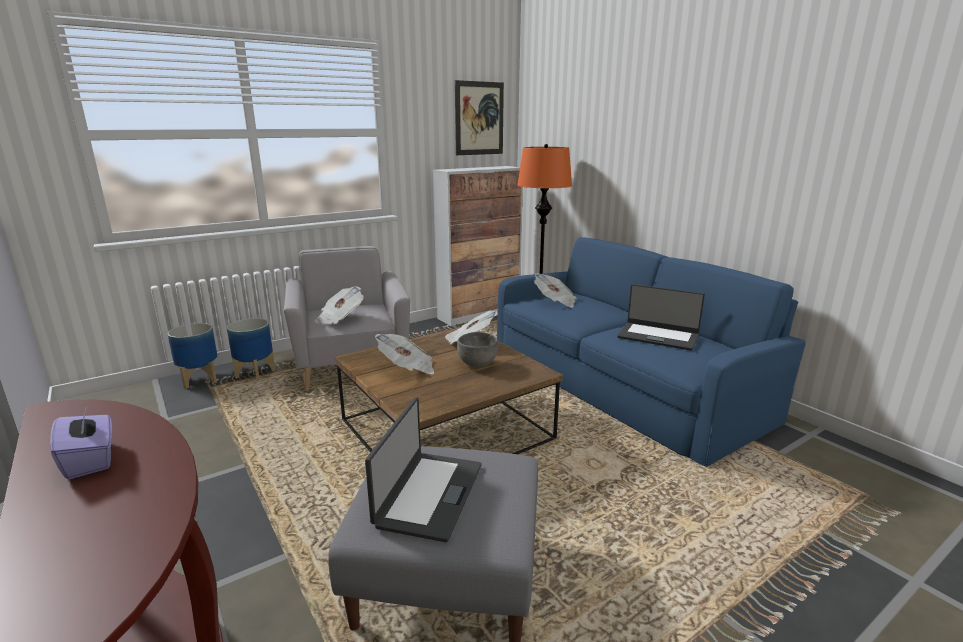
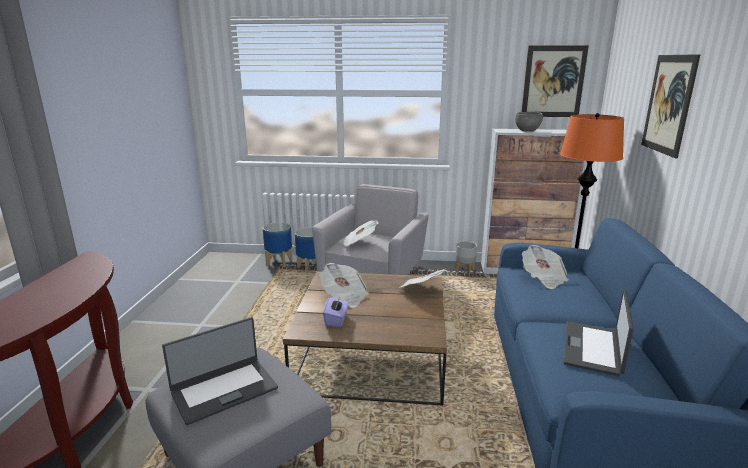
camera: 40 degrees right, 0 degrees up
(90, 460) = (54, 288): purple tissue box -> purple tissue box (336, 320)
(431, 328) = (464, 270): none -> grey planter
(477, 364) = (395, 312): grey bowl -> grey bowl (527, 131)
(617, 129) = (668, 104): none -> picture
(658, 336) = (593, 348): laptop -> laptop turned 45 degrees clockwise

